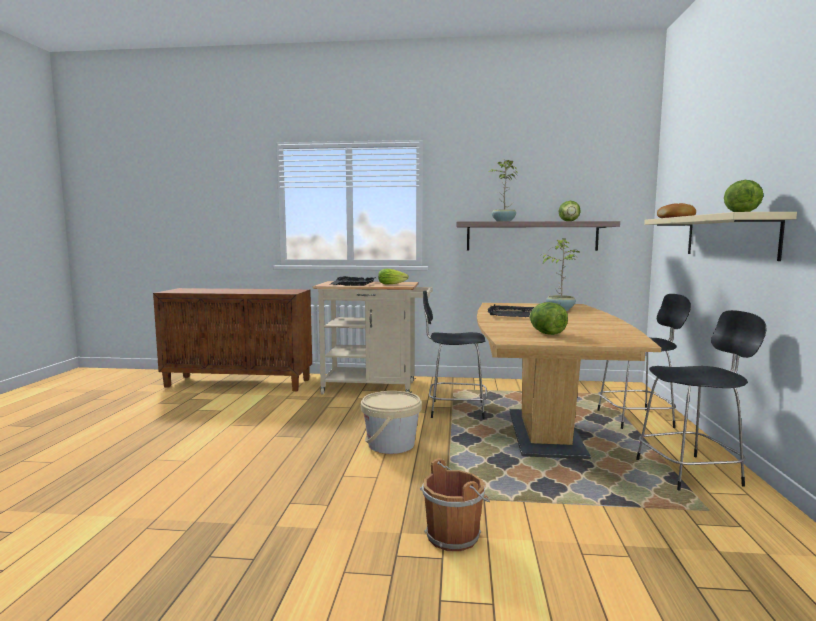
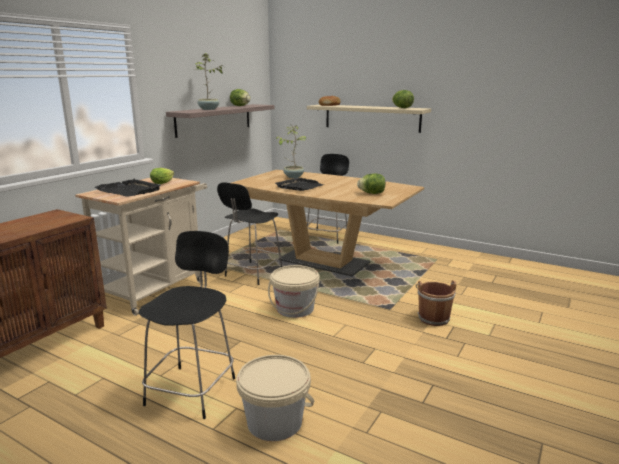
camera: 65 degrees left, 10 degrees up
(165, 480) = (274, 422): none -> beige bucket
(691, 472) = (400, 249): black chair -> black chair (193, 389)

